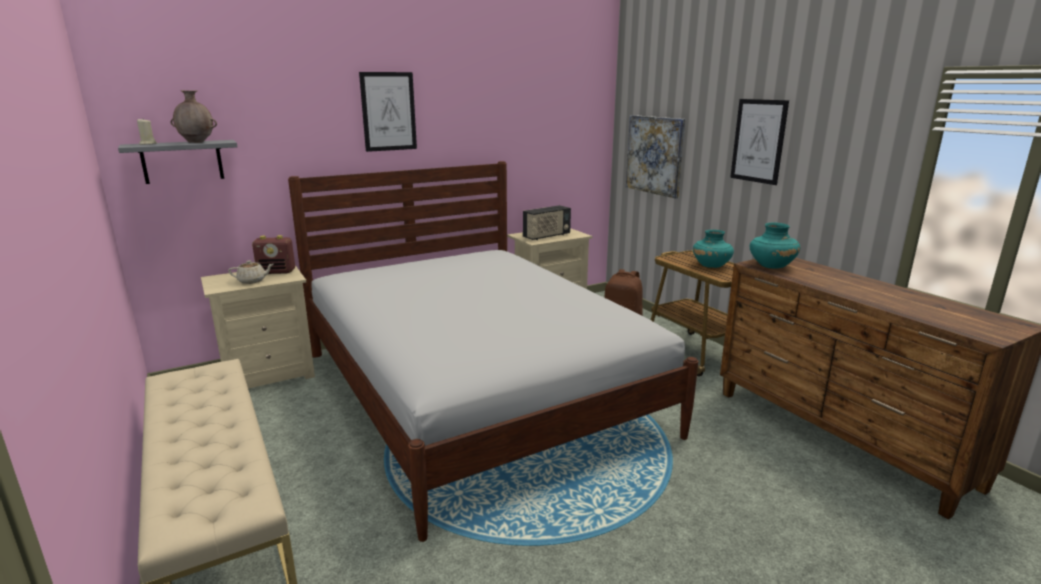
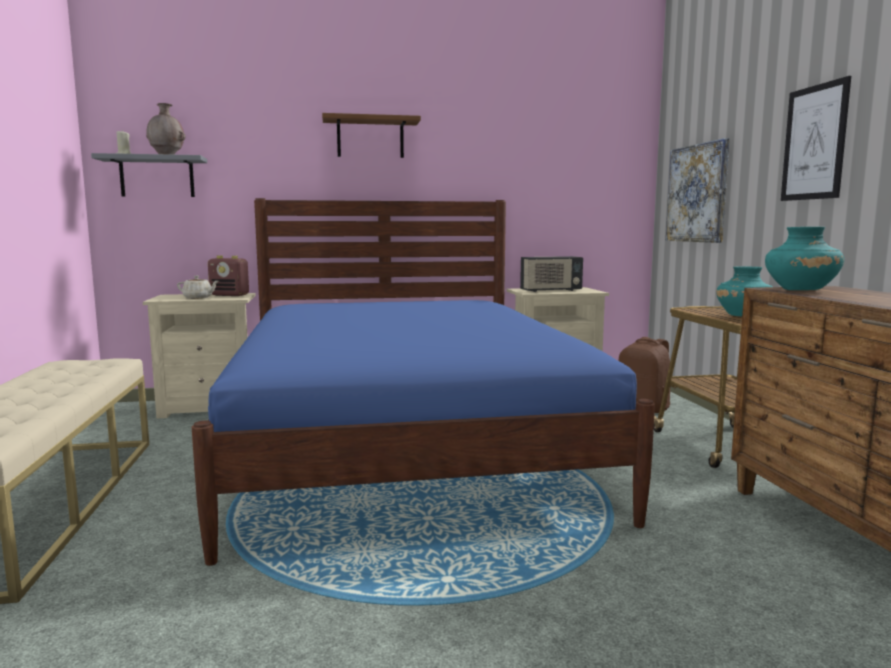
camera: 20 degrees right, 10 degrees down
(388, 111) = (370, 138): picture -> brown shelf
(476, 391) = (405, 445): white bed -> blue bed

